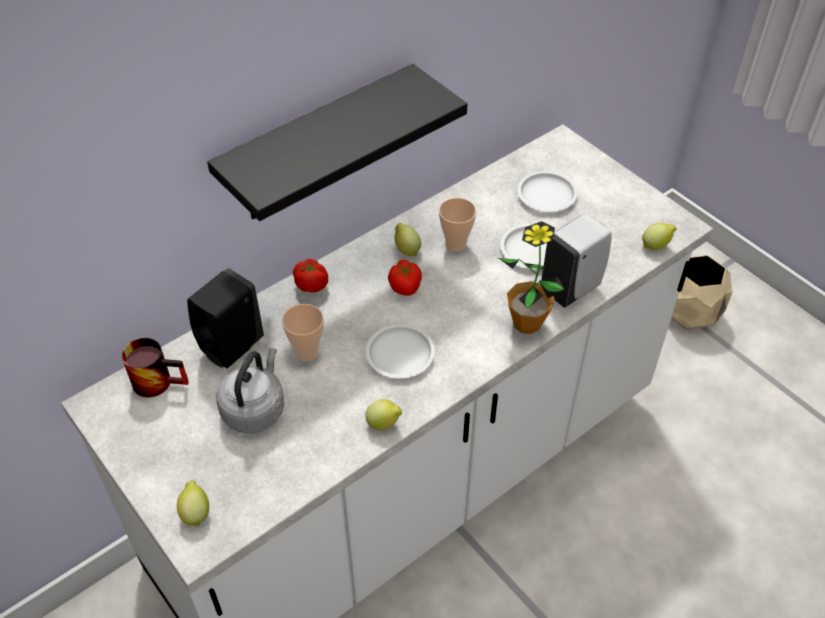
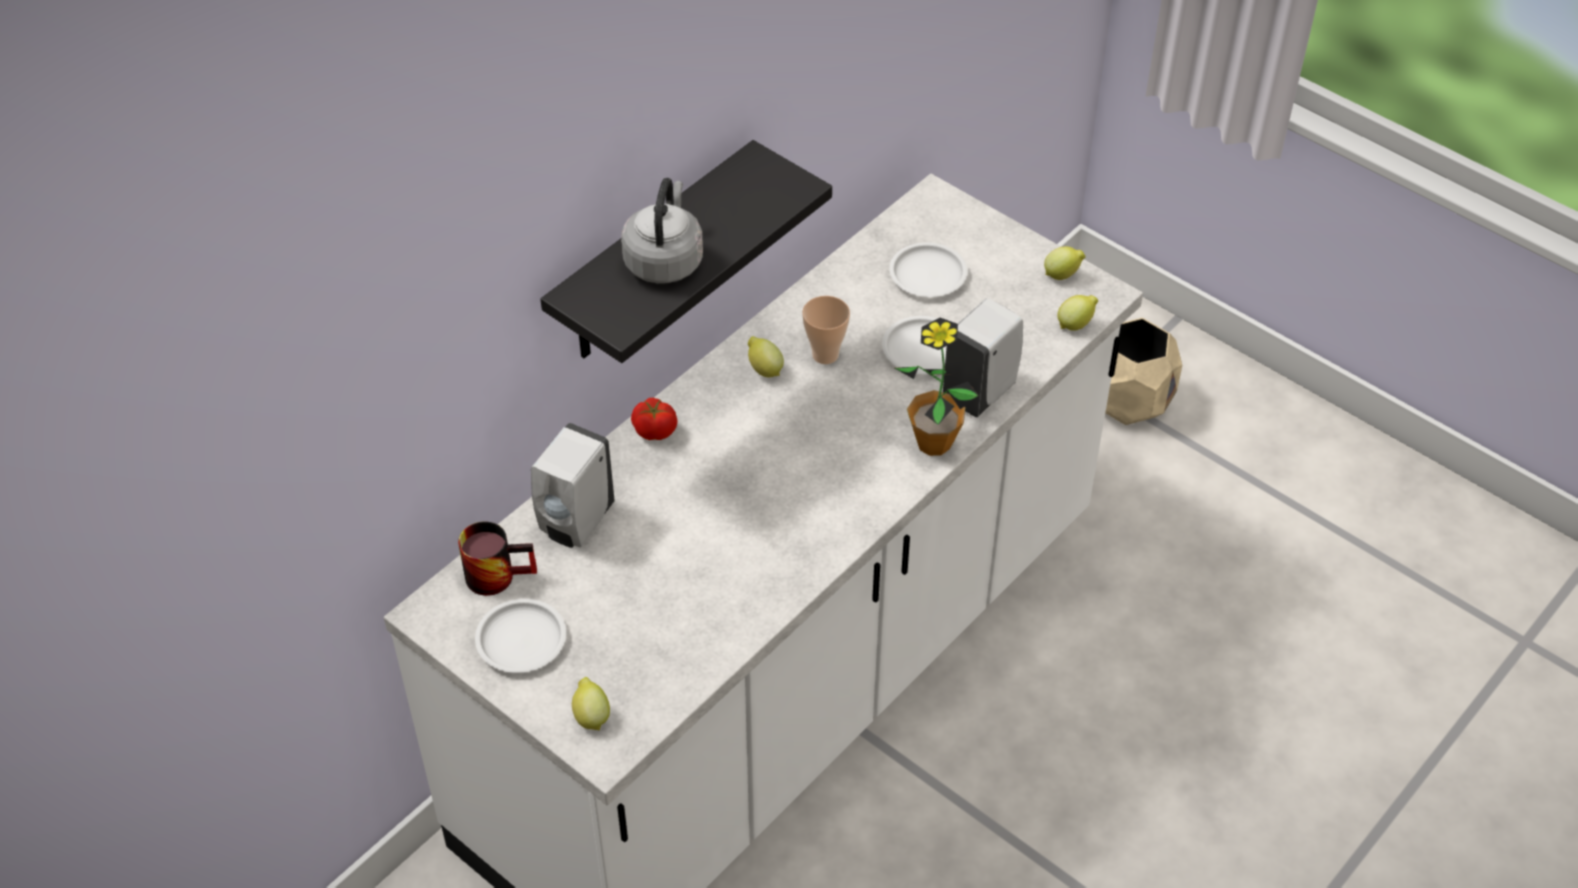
camera: 10 degrees left, 0 degrees up
(230, 349) = (575, 524): black soap dispenser -> white soap dispenser
(255, 408) = (627, 590): grey kettle -> grey kettle (664, 260)
(307, 352) = (672, 514): cup -> none
(384, 424) = (787, 586): lemon -> lemon (1062, 275)
(399, 354) = (786, 502): white plate -> white plate (520, 640)
(405, 287) = (774, 418): tomato -> none

